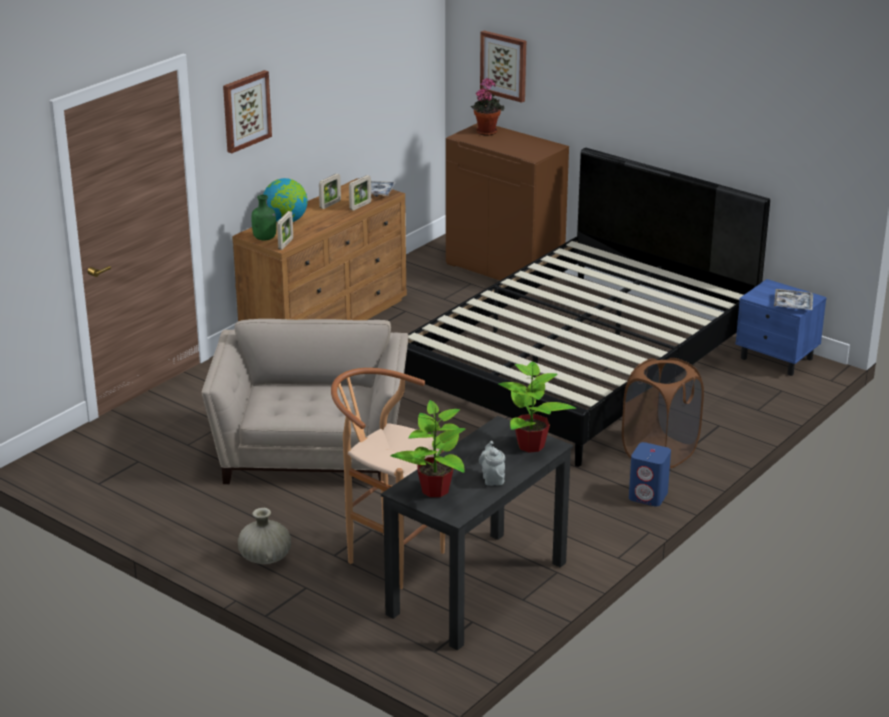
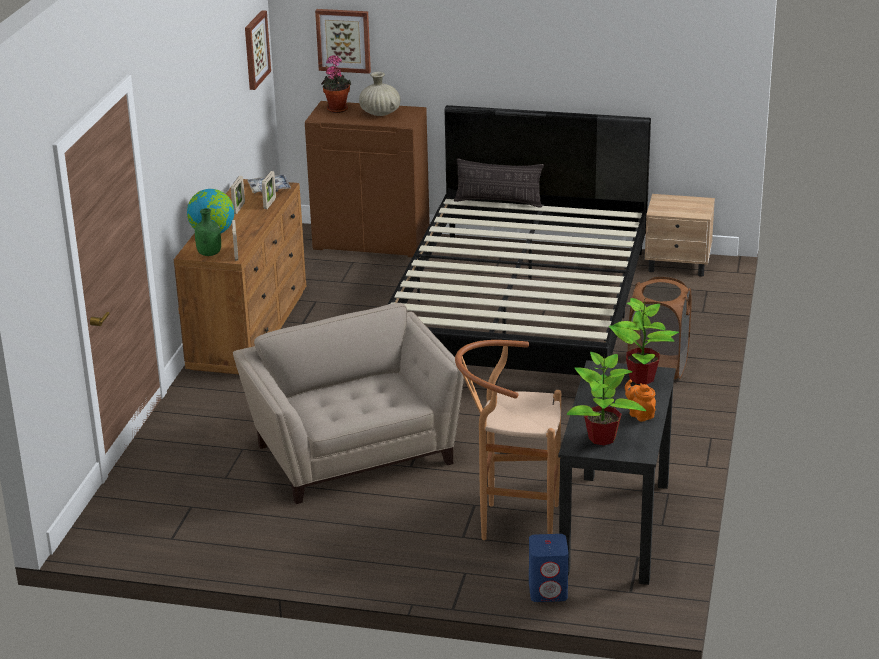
camera: 25 degrees left, 0 degrees up
(245, 111) = (168, 126): picture -> picture (255, 49)
(265, 558) = (402, 558): beige vase -> beige vase (380, 113)
(492, 478) = (640, 414): grey teapot -> orange teapot
(618, 254) = (498, 202): none -> pillow
(648, 496) = (682, 407): blue speaker -> blue speaker (548, 591)
(777, 359) = (678, 265): blue nightstand -> beige nightstand
(793, 304) = (695, 210): tray -> none

